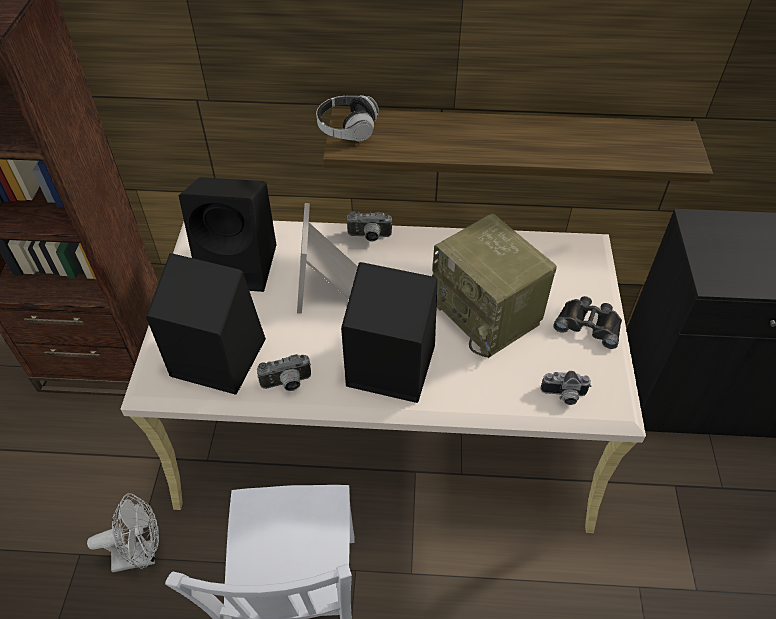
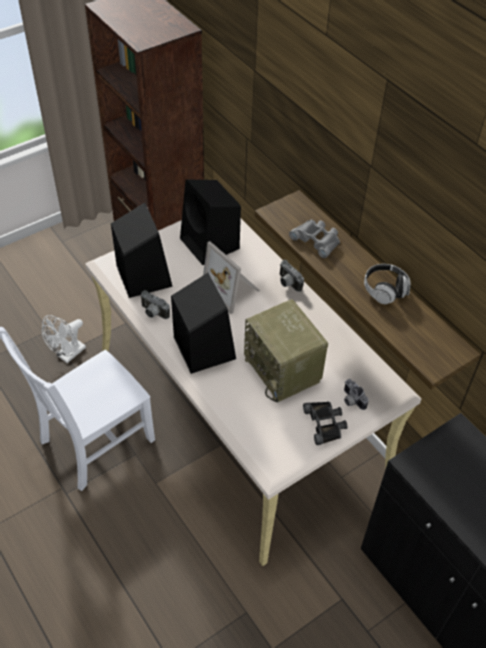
camera: 50 degrees right, 0 degrees up
(141, 554) = (68, 355): white fan -> white fan turned 90 degrees clockwise
(330, 287) = (233, 290): picture frame -> picture frame turned 90 degrees counterclockwise
(347, 129) = (288, 205): headphones -> headphones (385, 290)
(426, 138) = (317, 240): none -> grey binoculars
(487, 314) = (284, 370): radio -> radio turned 45 degrees counterclockwise
(564, 396) = (257, 438): camera -> camera (351, 400)

